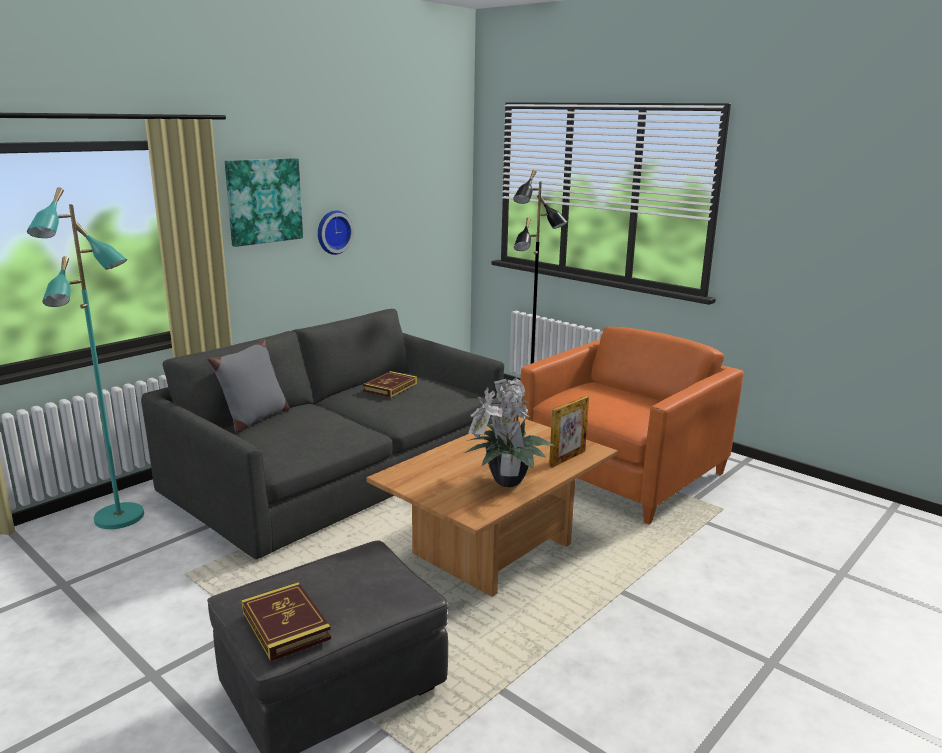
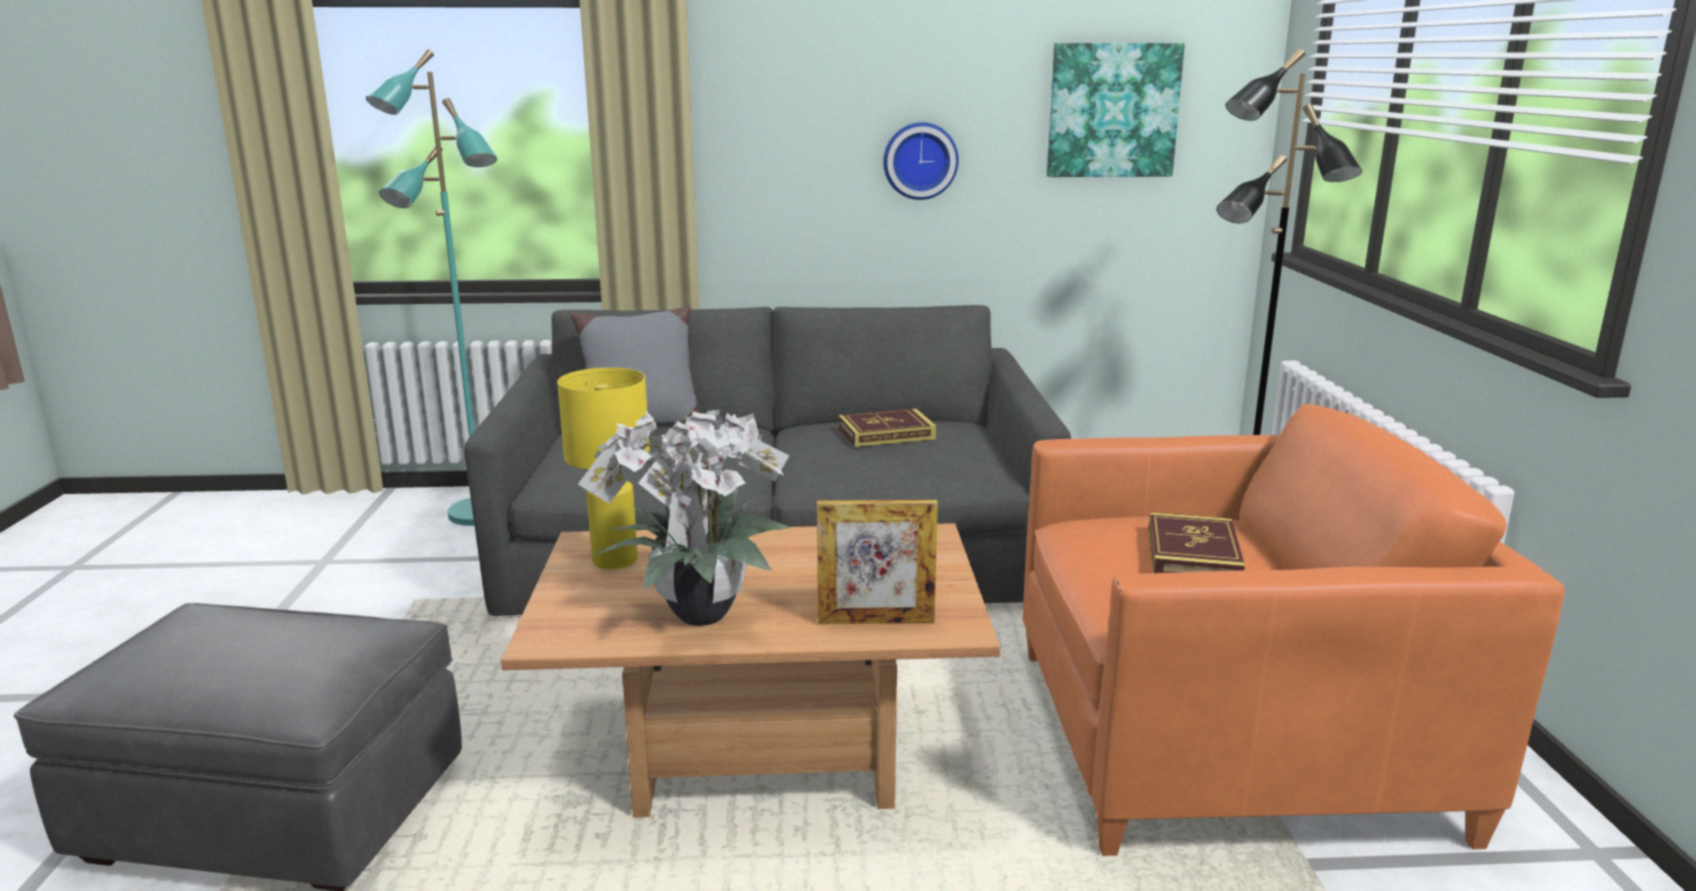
camera: 45 degrees right, 0 degrees up
(264, 201) = (786, 96): picture -> picture (1112, 110)
(285, 625) = (135, 666): book -> book (1192, 556)
(423, 477) = (615, 560): none -> yellow table lamp

